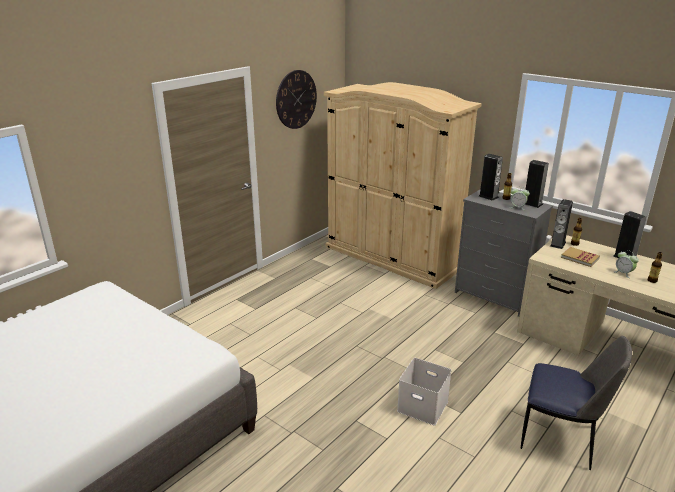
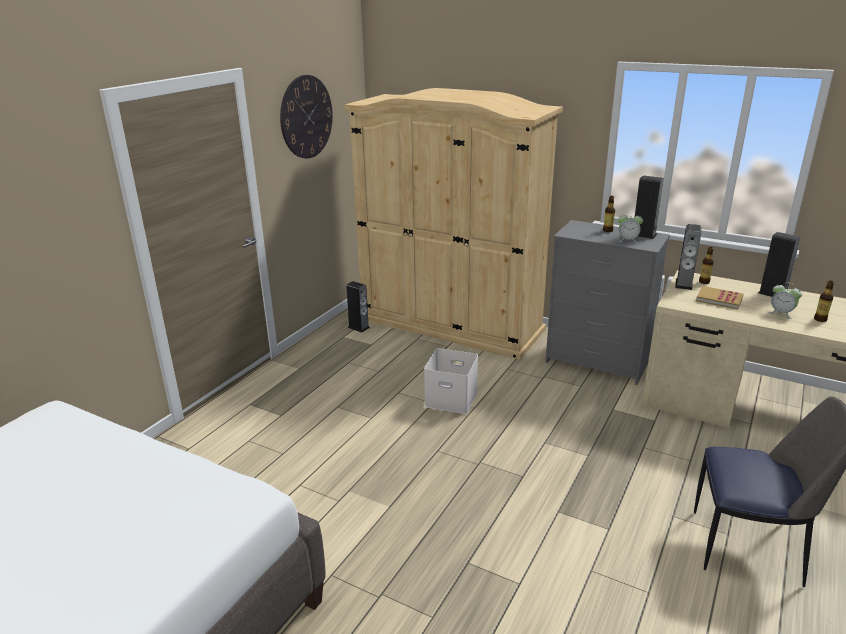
camera: 10 degrees left, 0 degrees up
(424, 406) = (555, 526): white storage box -> white storage box (452, 398)
(488, 196) = (584, 230): speaker -> speaker (358, 327)

